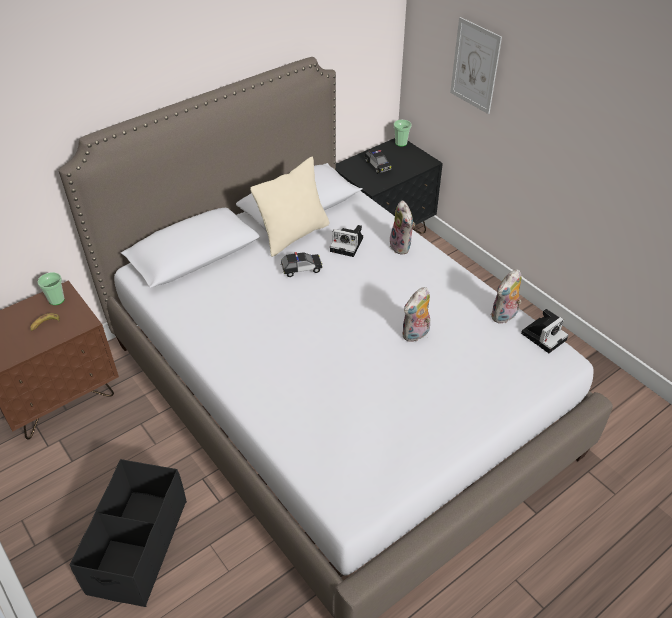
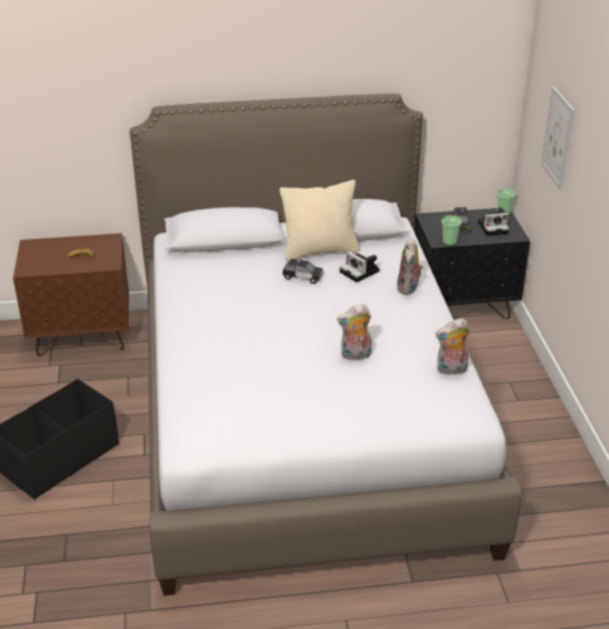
camera: 30 degrees right, 10 degrees down
(56, 300) = (102, 243): cup -> cup (449, 241)
(544, 335) = (474, 396): camera -> camera (494, 227)

